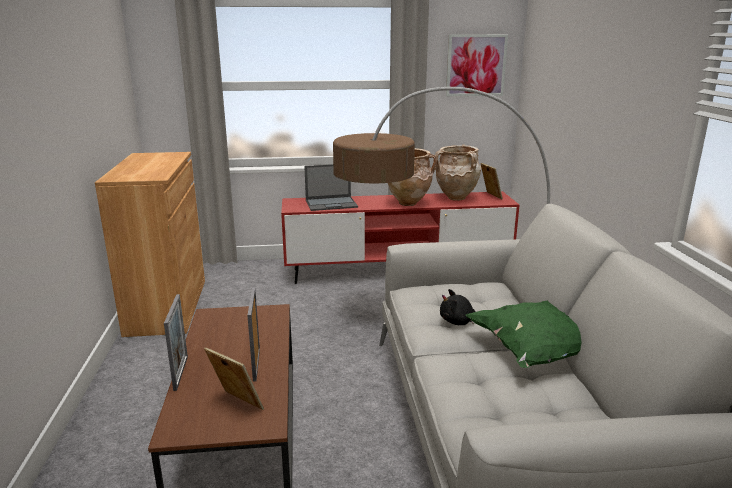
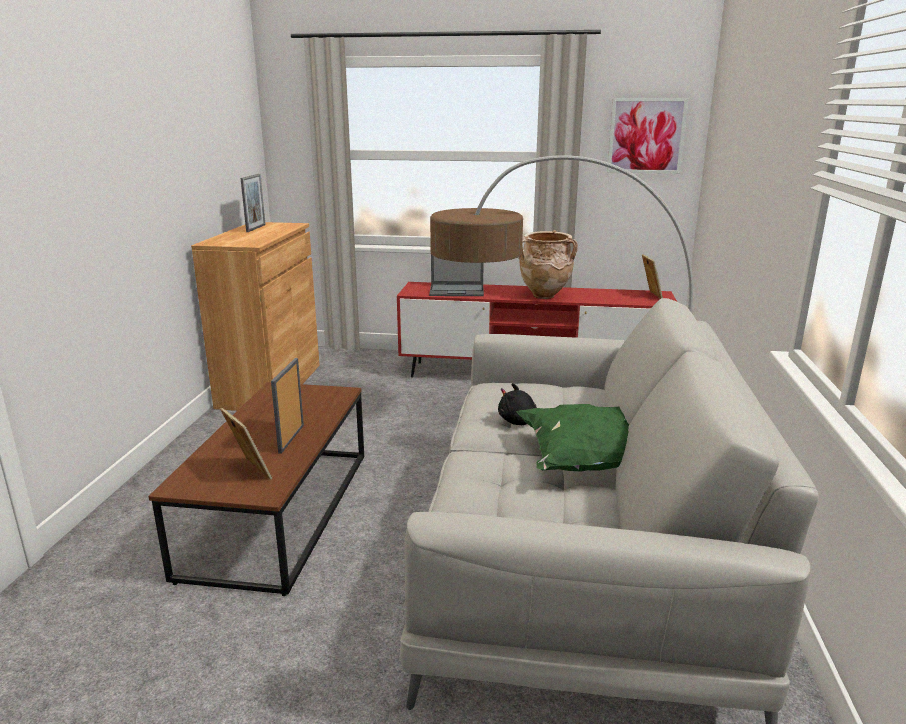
camera: 15 degrees right, 0 degrees up
(180, 373) = (216, 437): picture frame -> picture frame (256, 228)
(456, 199) = (606, 295): beige vase -> none

